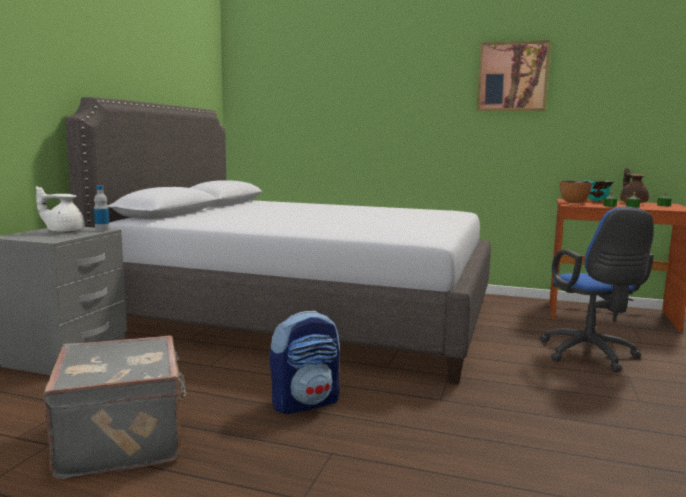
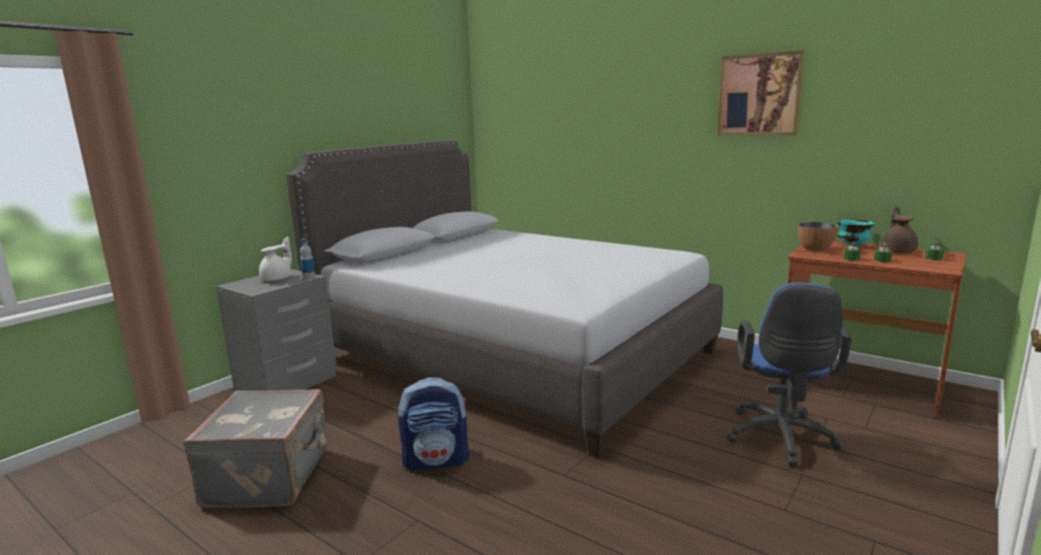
camera: 20 degrees right, 5 degrees up
(64, 231) = (277, 279): white teapot -> white teapot turned 105 degrees clockwise

